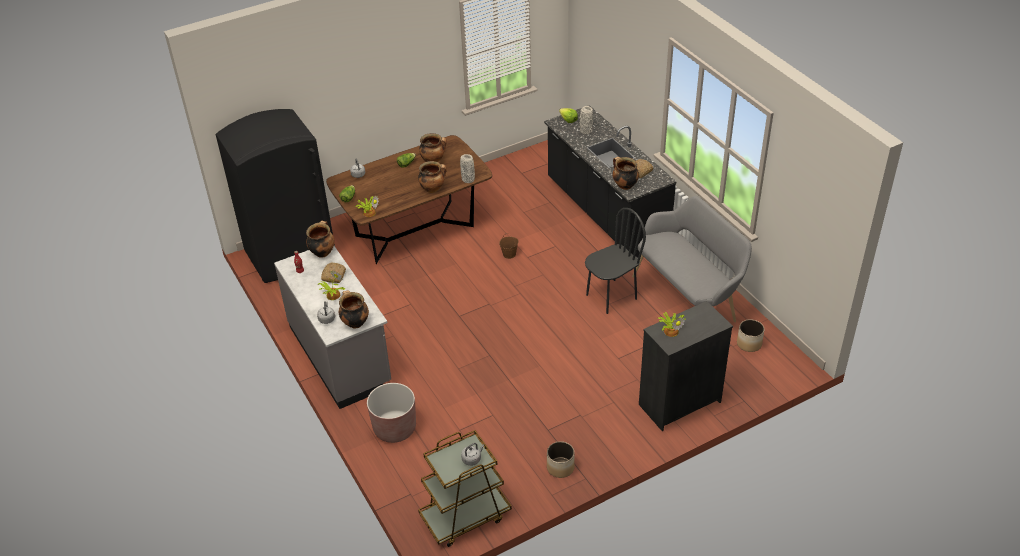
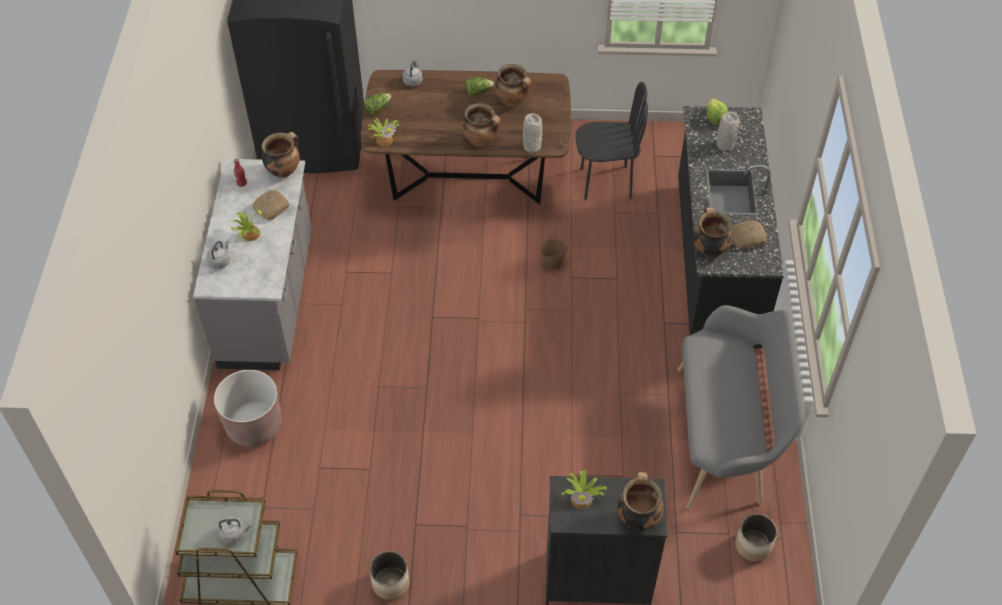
camera: 30 degrees right, 10 degrees up
(355, 323) = (244, 283): cooking pot -> cooking pot (637, 517)
(611, 296) = (630, 384): black chair -> black chair (605, 183)

